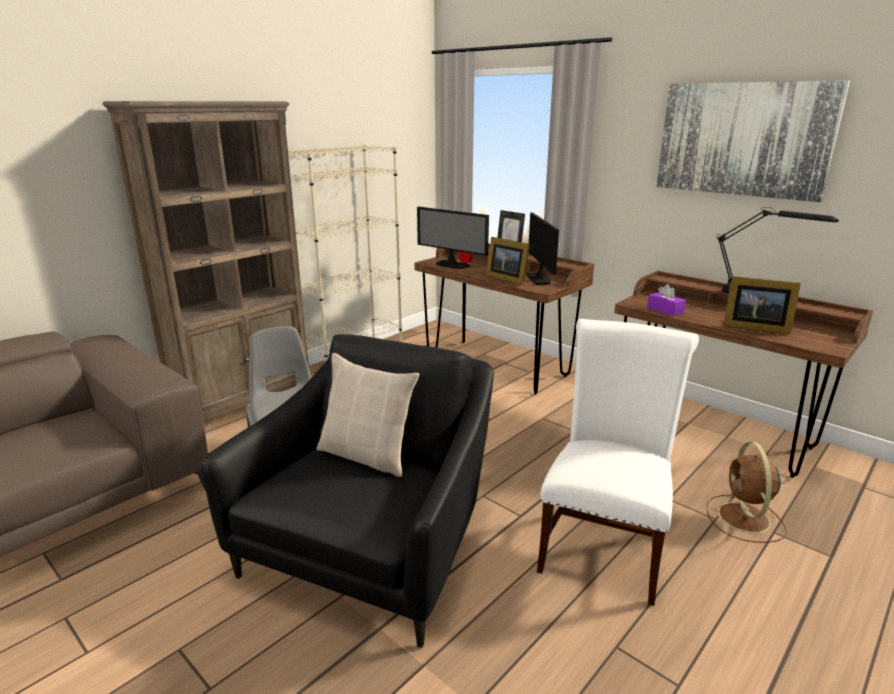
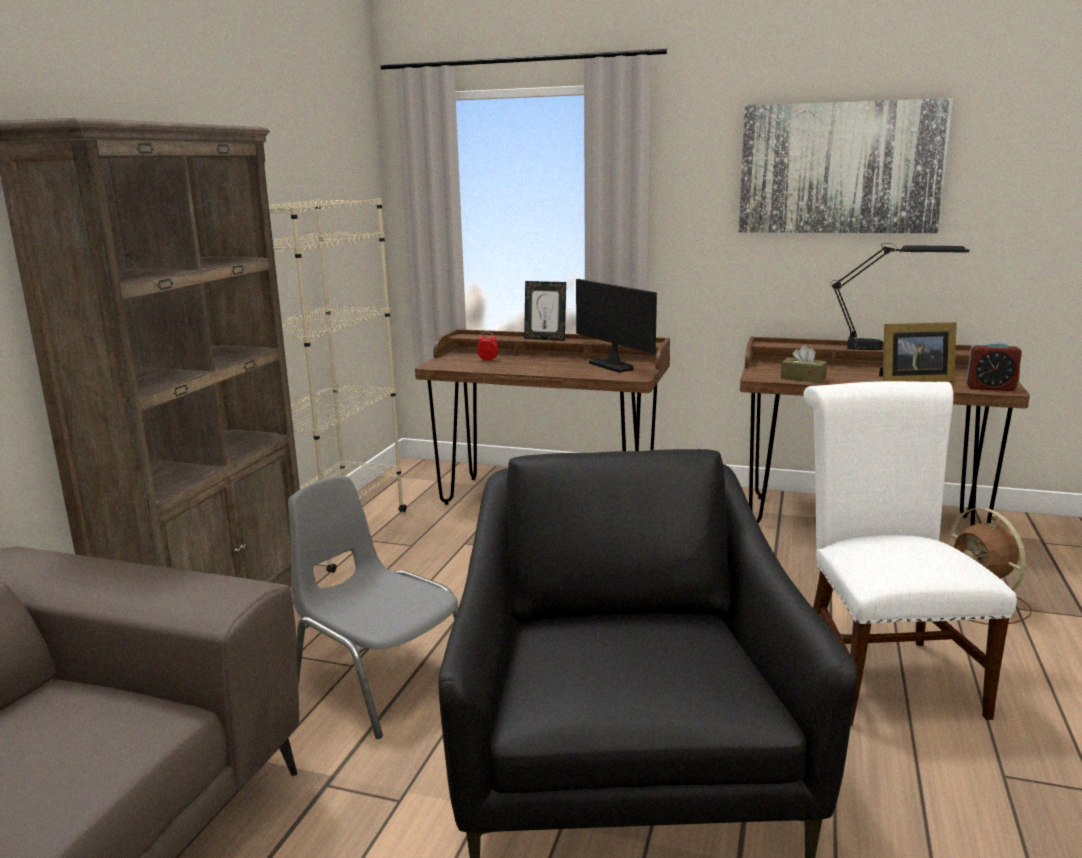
camera: 25 degrees left, 5 degrees down
(367, 455) = (618, 623): beige pillow -> none
(451, 265) = (473, 365): monitor -> none
(506, 278) = (571, 370): picture frame -> none
(665, 310) = (803, 378): purple tissue box -> brown tissue box
(817, 344) = (990, 388): none -> alarm clock

